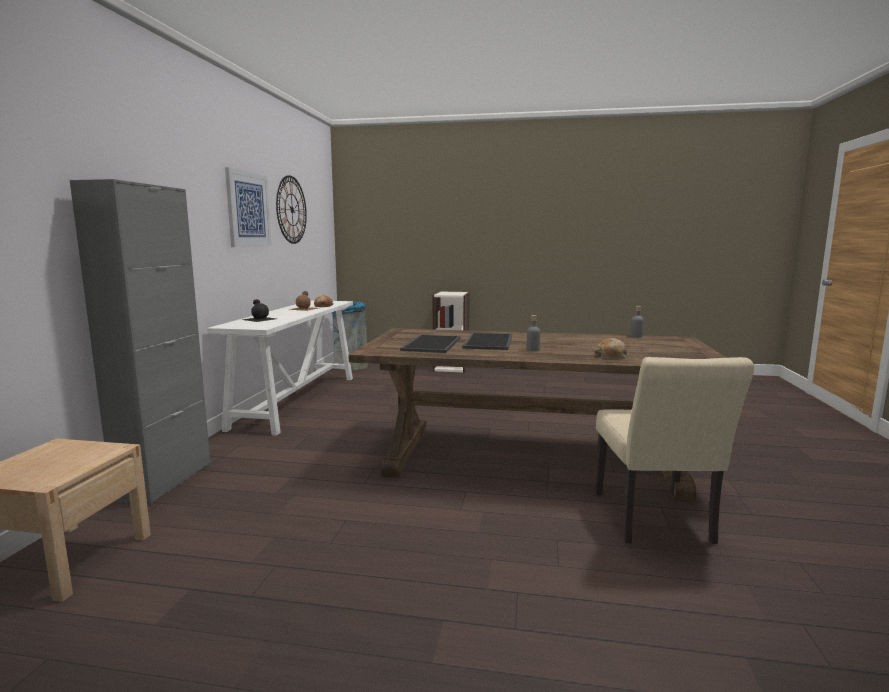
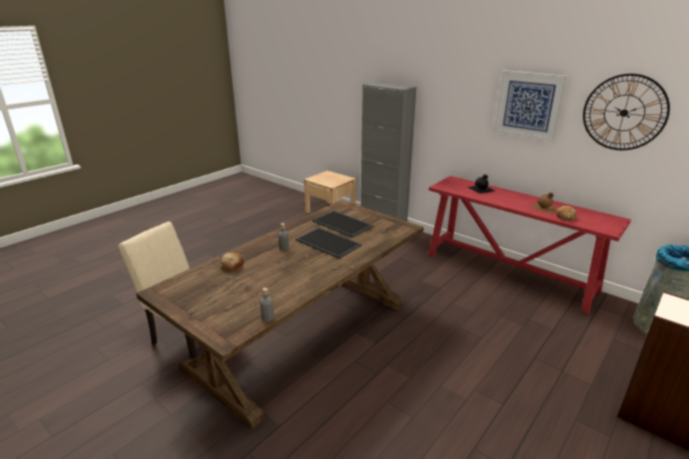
camera: 120 degrees right, 15 degrees up
(298, 400) = (509, 273): white console table -> red console table

